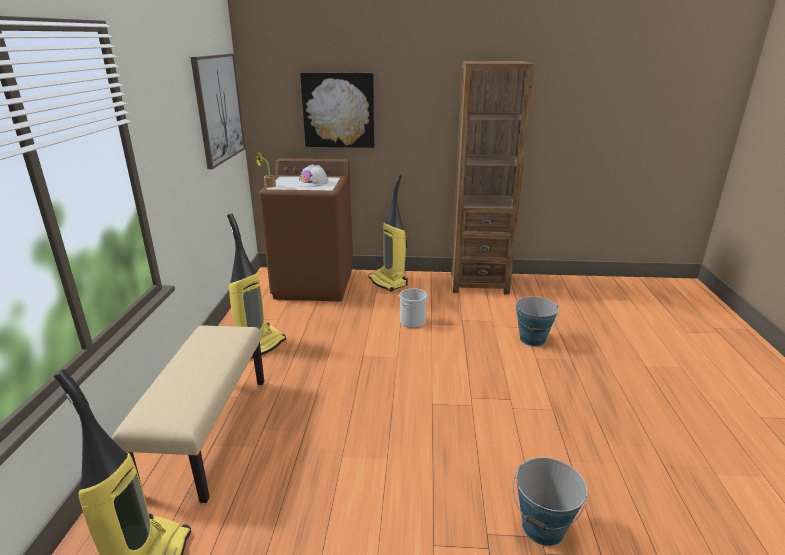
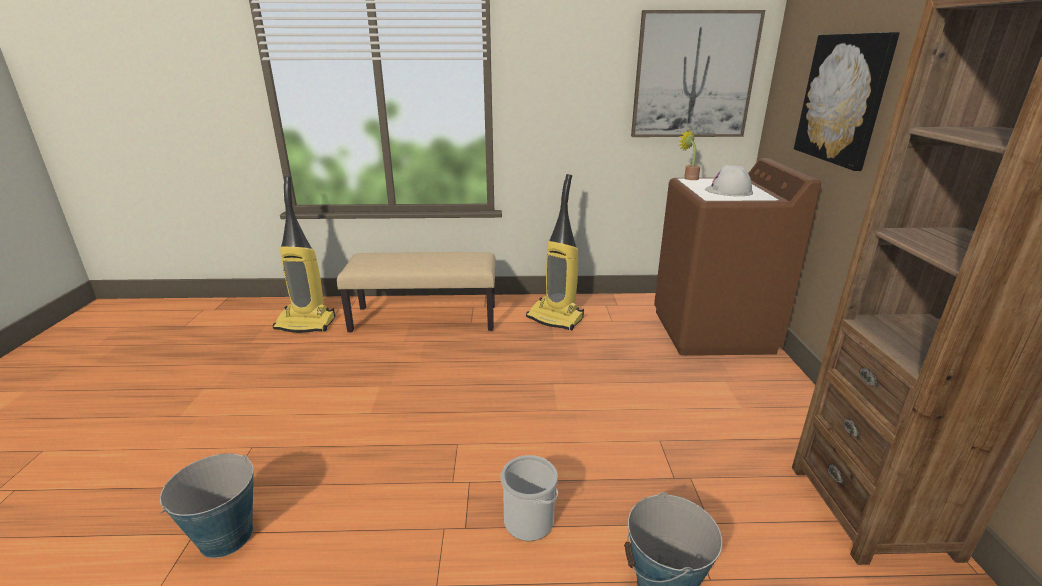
camera: 85 degrees right, 0 degrees up
(388, 282) = (772, 390): vacuum cleaner -> none
(412, 322) = (654, 421): bucket -> bucket (528, 521)

